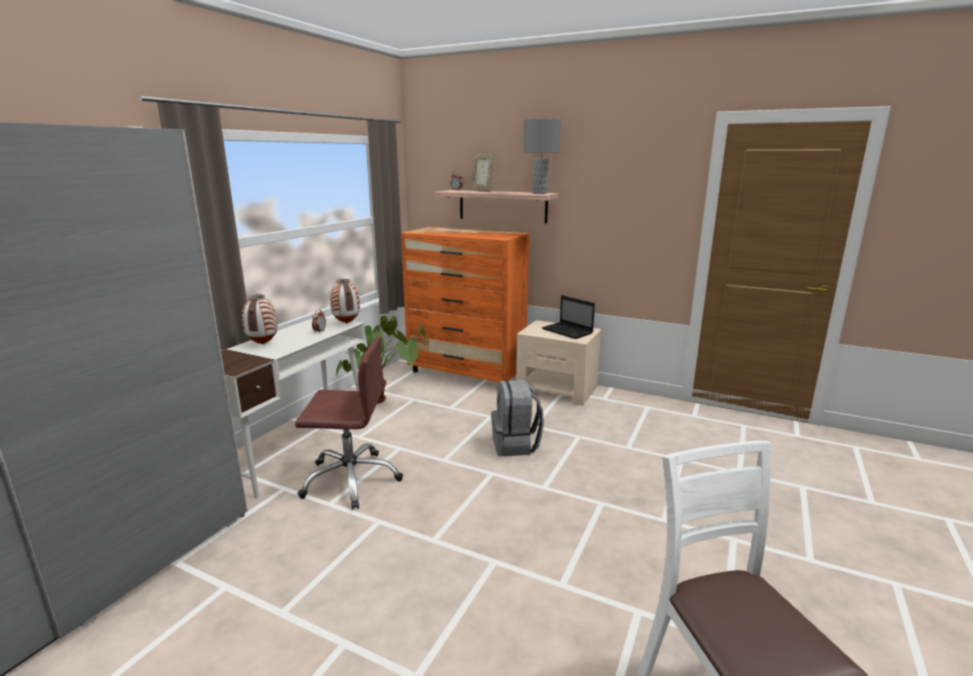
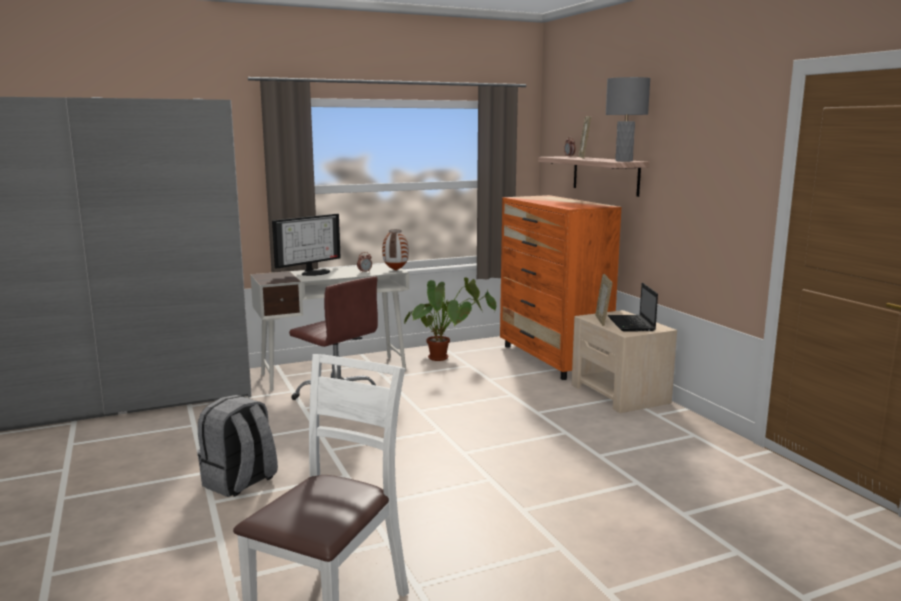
camera: 40 degrees right, 5 degrees down
(262, 344) = (314, 272): vase -> monitor
(516, 445) = (495, 419): grey backpack -> grey backpack (240, 482)
(544, 333) = (602, 321): none -> picture frame

